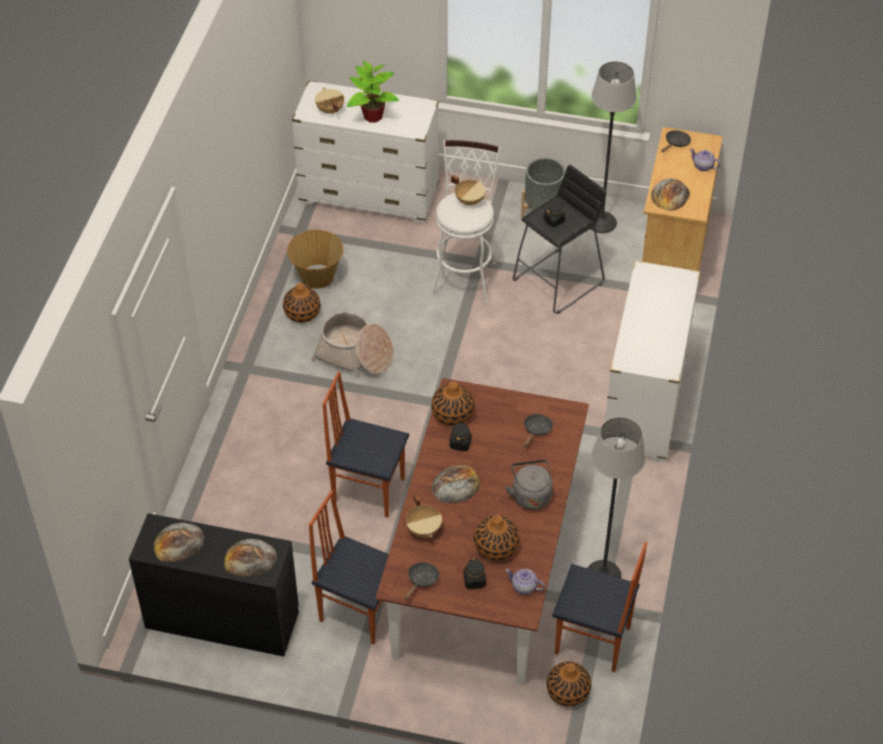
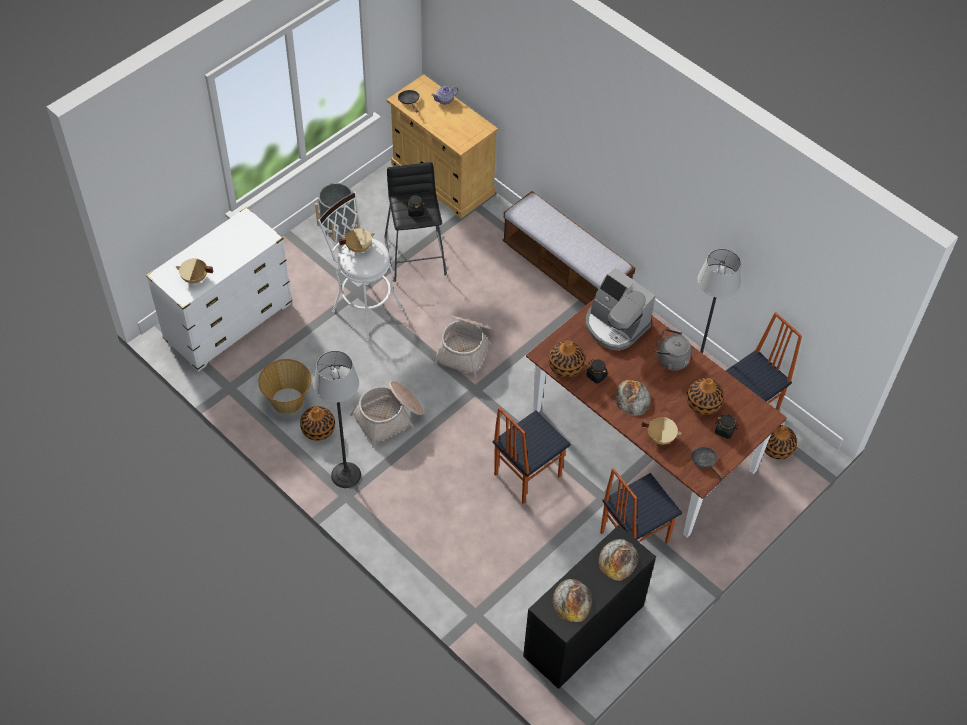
camera: 60 degrees left, 5 degrees up
(372, 116) = (227, 255): potted plant -> none
(480, 371) = (465, 348): none -> basket
(524, 587) = (748, 405): teapot -> none
(536, 430) = (615, 326): black frying pan -> coffee machine
(601, 222) = (379, 201): floor lamp -> floor lamp (345, 475)
(644, 402) = (565, 271): white dresser -> bench
(670, 195) = (457, 132): bread -> none

